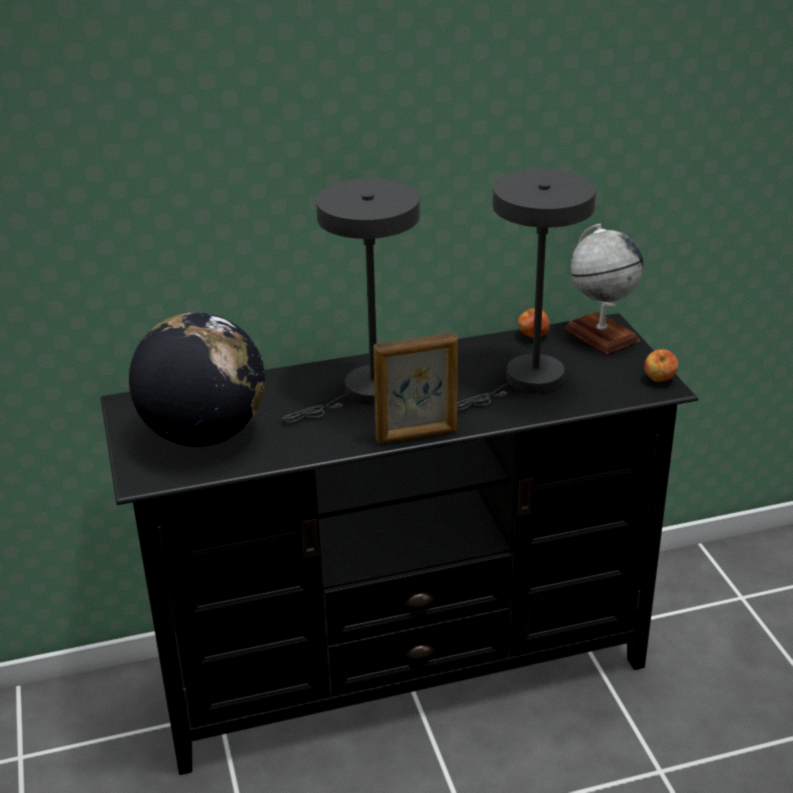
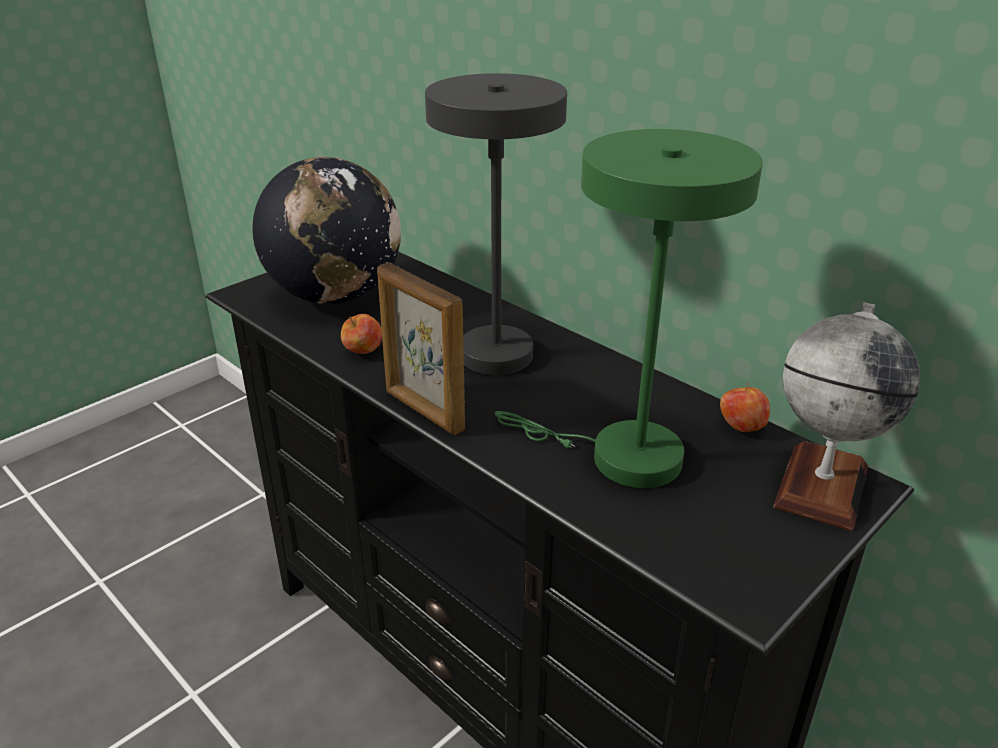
camera: 60 degrees right, 0 degrees up
(527, 382) = (620, 456): grey table lamp -> green table lamp
(659, 380) = (764, 585): apple -> apple (363, 352)

